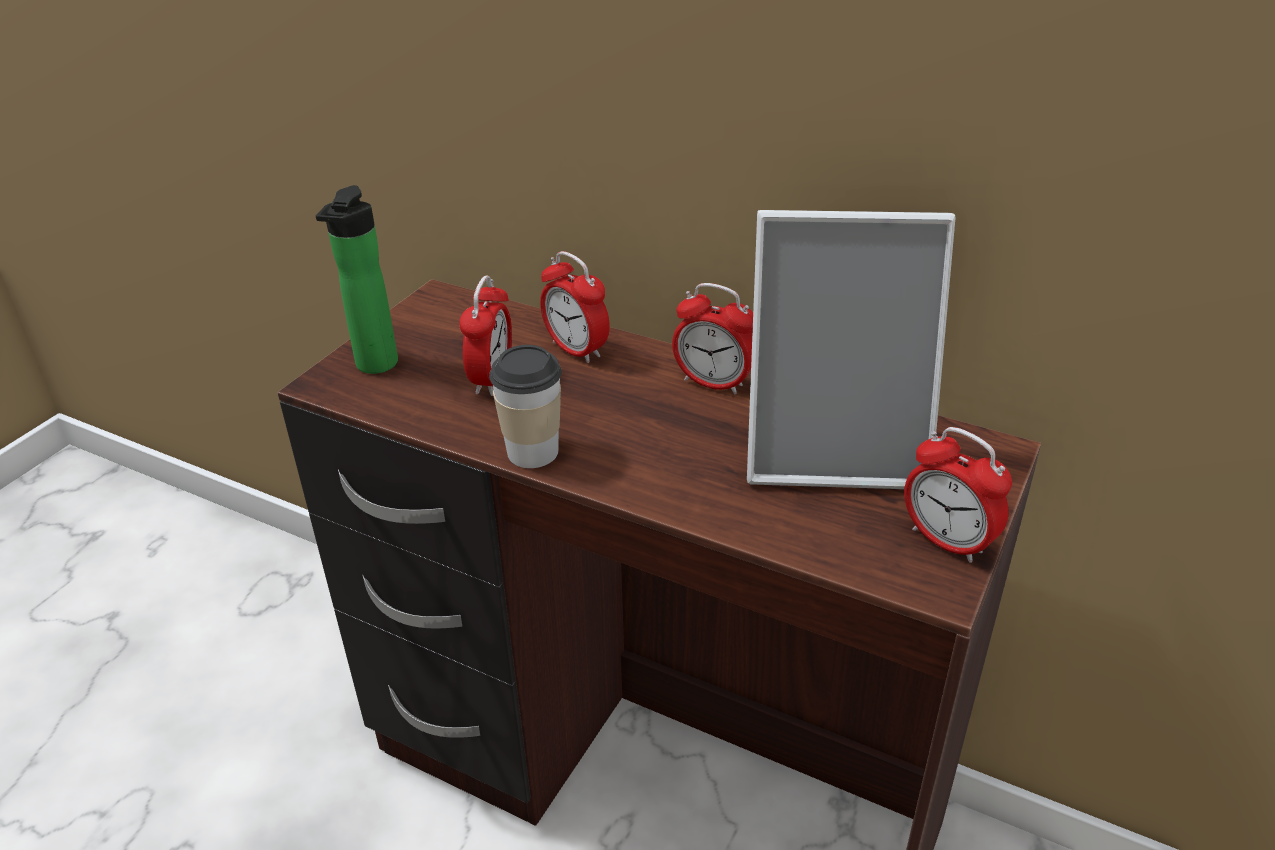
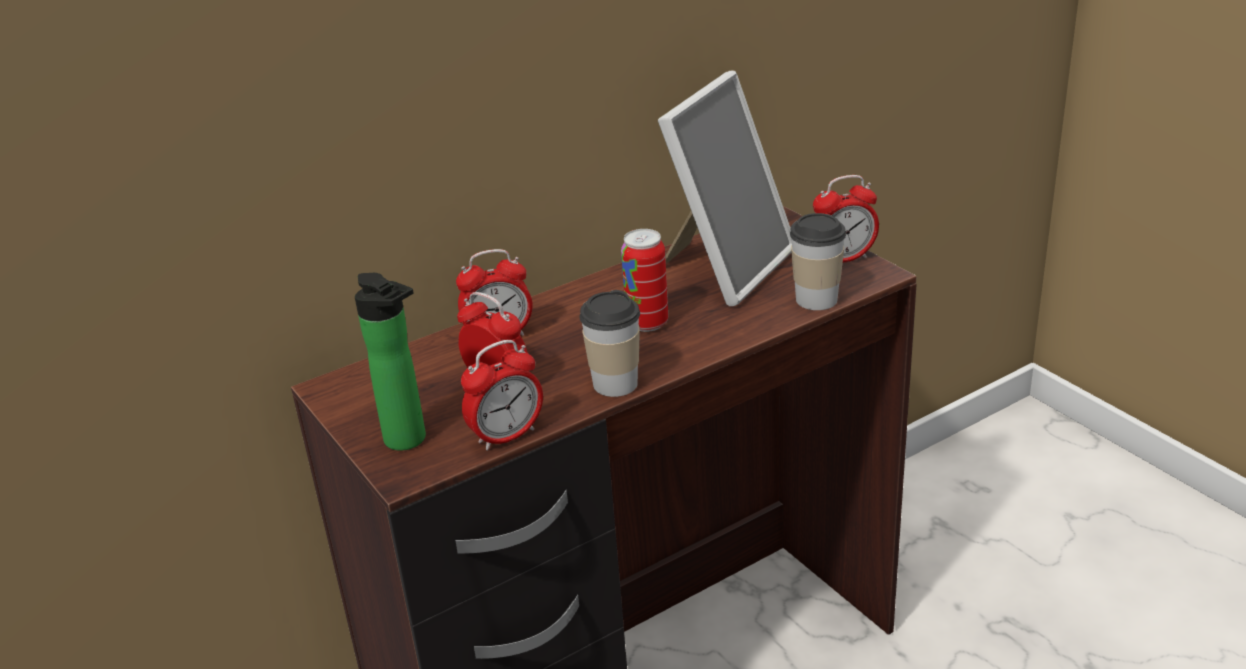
camera: 60 degrees left, 5 degrees down
(667, 433) = (647, 323): none -> can
(713, 383) = (606, 290): alarm clock -> alarm clock (507, 436)
(821, 548) = (816, 299): none -> cup

